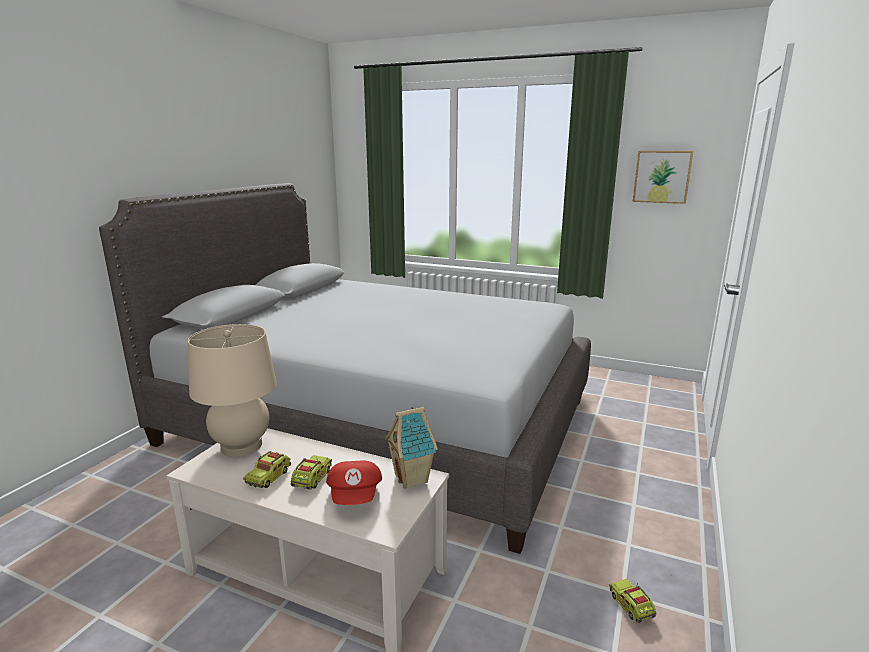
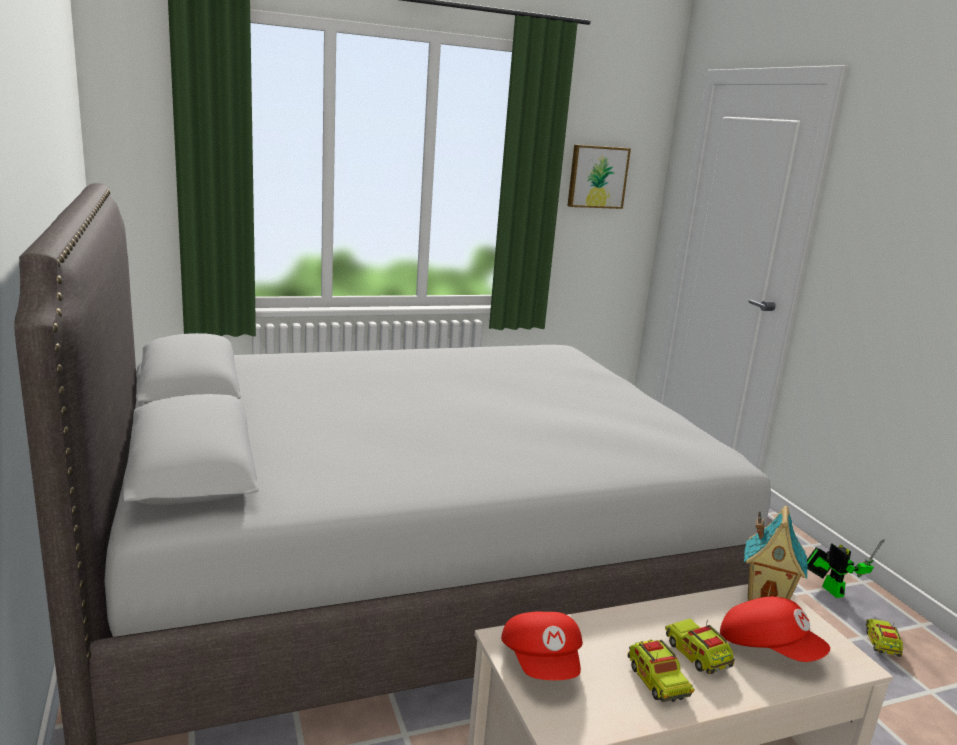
camera: 45 degrees left, 0 degrees up
(241, 446) = (542, 663): beige table lamp -> red cap
(631, 606) = (882, 644): toy truck -> toy truck turned 75 degrees clockwise
(656, 553) = (830, 589): none -> toy robot

